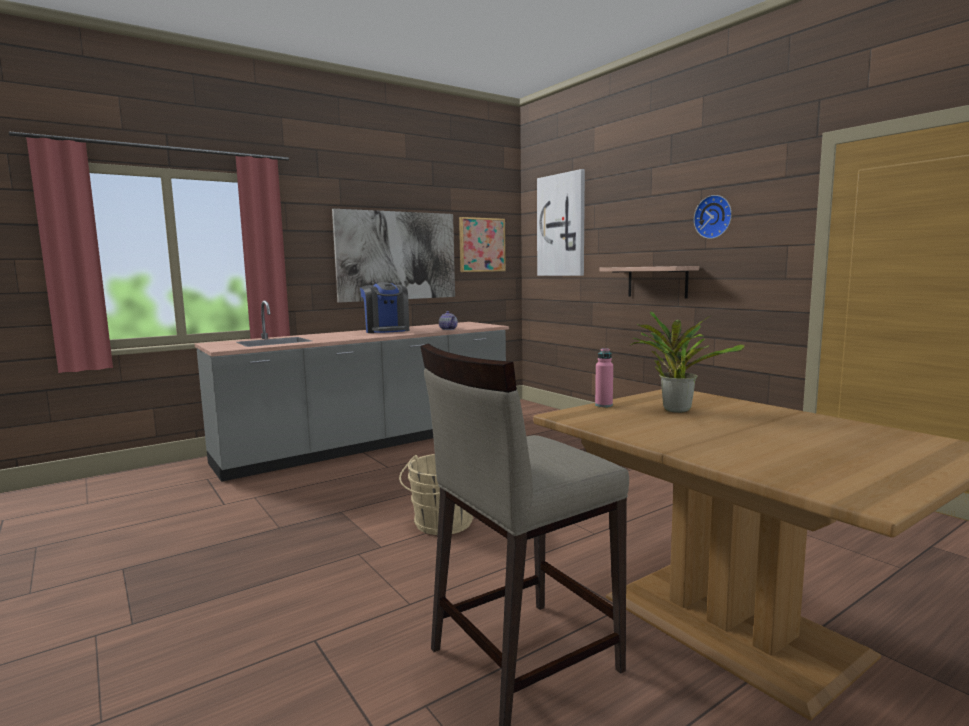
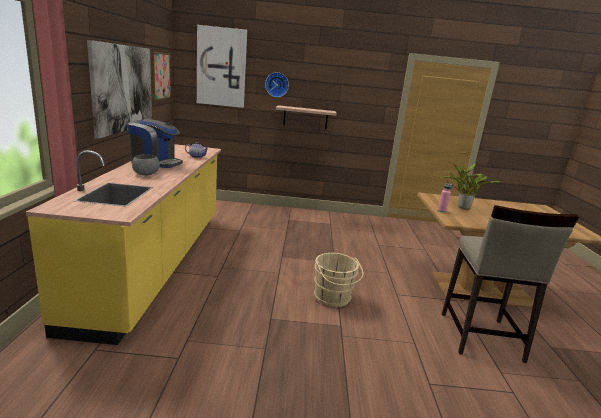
camera: 55 degrees left, 10 degrees up
(345, 335) = (145, 174): none -> grey bowl
(371, 443) = (157, 262): grey counter -> yellow counter
(714, 217) = (347, 84): wall clock -> wall clock (277, 84)

